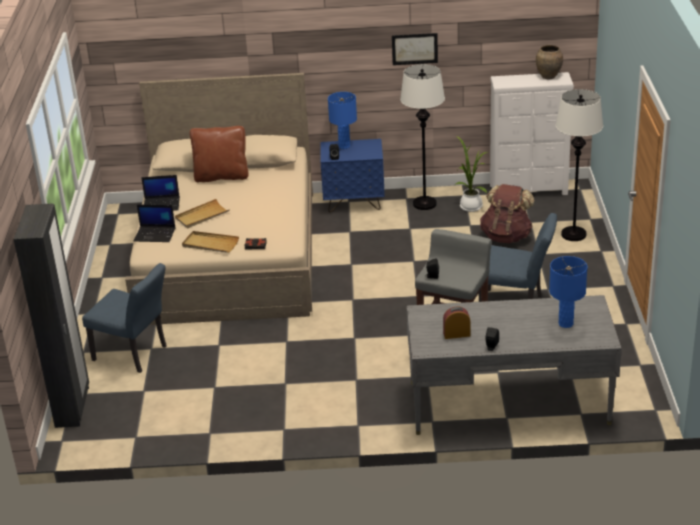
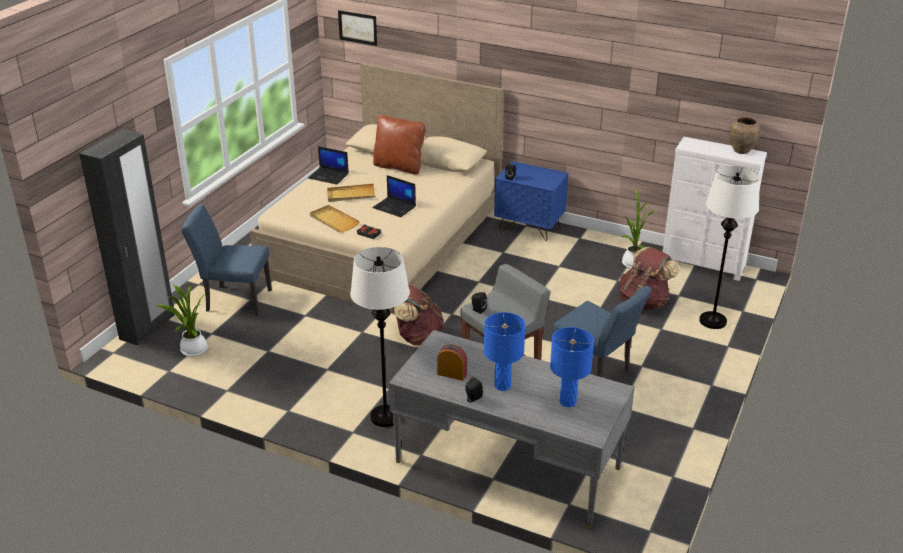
camera: 25 degrees right, 0 degrees up
(134, 354) = (233, 300): blue chair -> blue chair turned 135 degrees clockwise
(141, 412) = (192, 351): none -> potted plant
(155, 234) = (299, 199): laptop -> laptop (395, 207)
(339, 329) = (416, 337): none -> brown backpack
(344, 146) = (529, 170): blue table lamp -> blue table lamp (502, 386)
(414, 48) = (611, 89): picture -> picture (357, 27)
(425, 204) = (592, 248): white floor lamp -> white floor lamp (385, 417)

